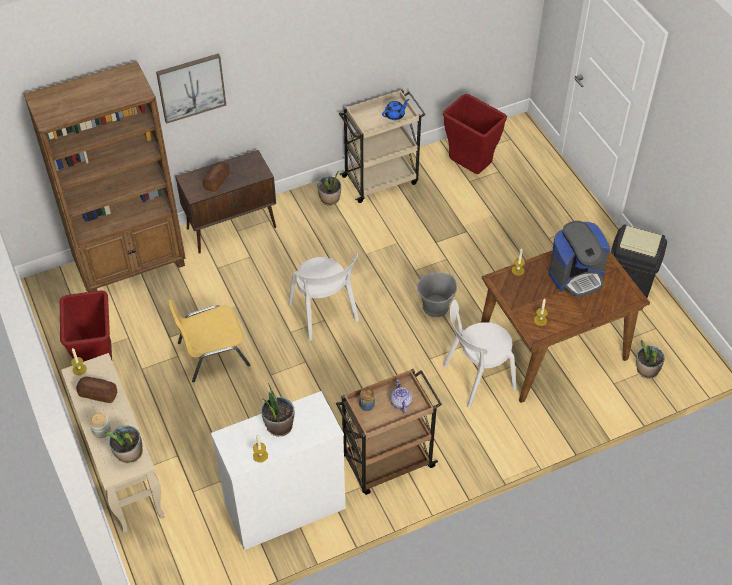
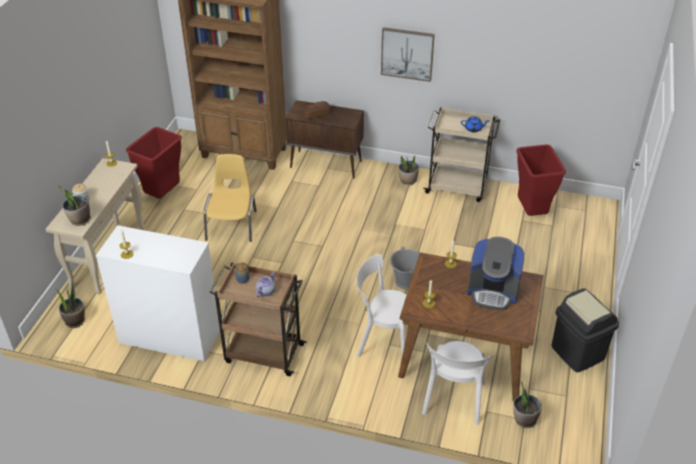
camera: 40 degrees right, 10 degrees down
(98, 394) = (104, 181): bread -> none
(191, 87) = (318, 29): picture -> picture (407, 53)
(212, 353) = (232, 225): yellow chair -> yellow chair turned 75 degrees clockwise
(279, 426) = (158, 245): potted plant -> potted plant (75, 321)
(324, 314) = (326, 243): white chair -> white chair (453, 401)

